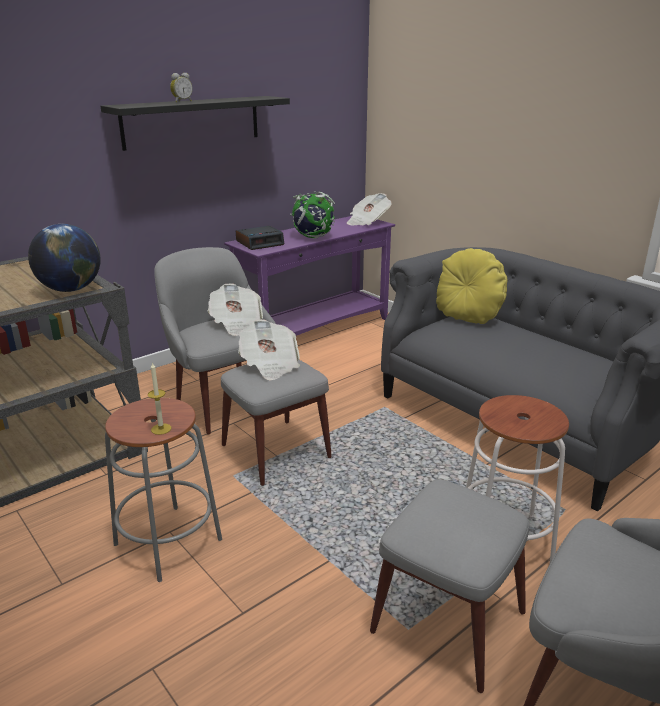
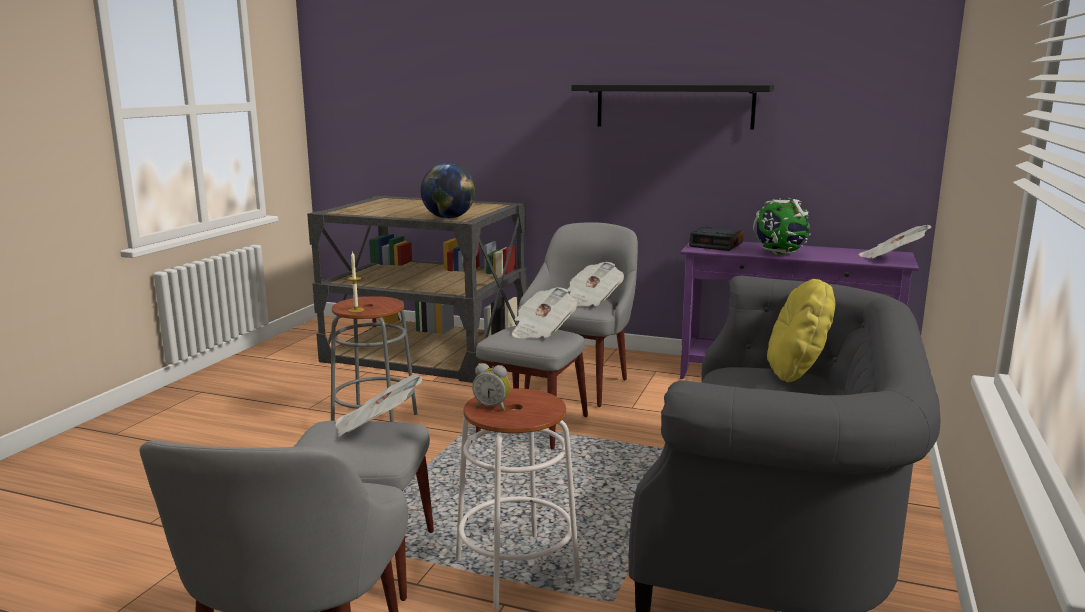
camera: 60 degrees right, 10 degrees down
(182, 101) = (653, 84): alarm clock -> alarm clock (492, 407)
(440, 502) = (377, 427): none -> newspaper

